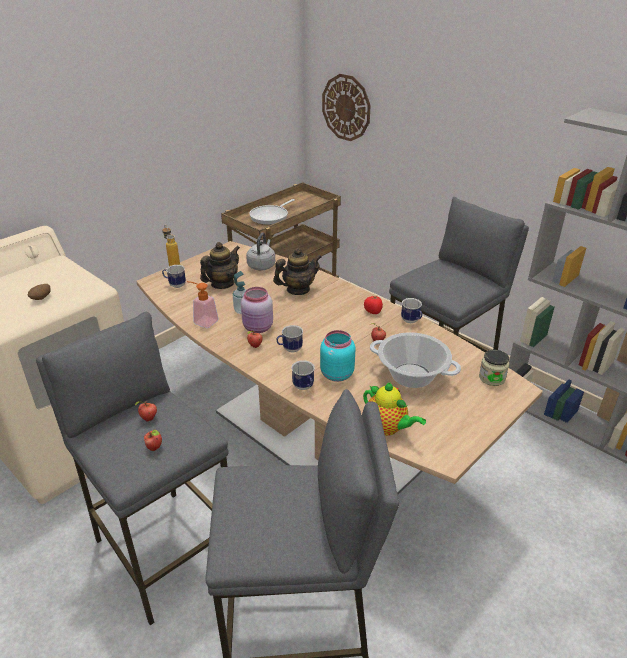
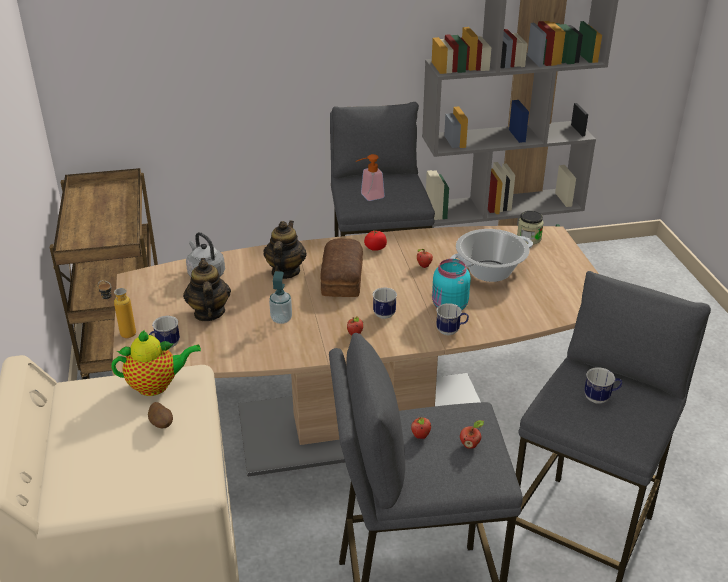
camera: 55 degrees left, 0 degrees up
(202, 321) = (269, 351): soap dispenser -> soap dispenser (368, 197)
(258, 328) = (325, 321): pink jar -> none
(271, 216) = (100, 228): frying pan -> none
(318, 314) = (343, 277): none -> bread
(346, 107) = (117, 55): wall clock -> none
(388, 428) = (545, 312): teapot -> teapot (156, 385)
(411, 321) = (414, 237): mug -> mug (600, 398)

